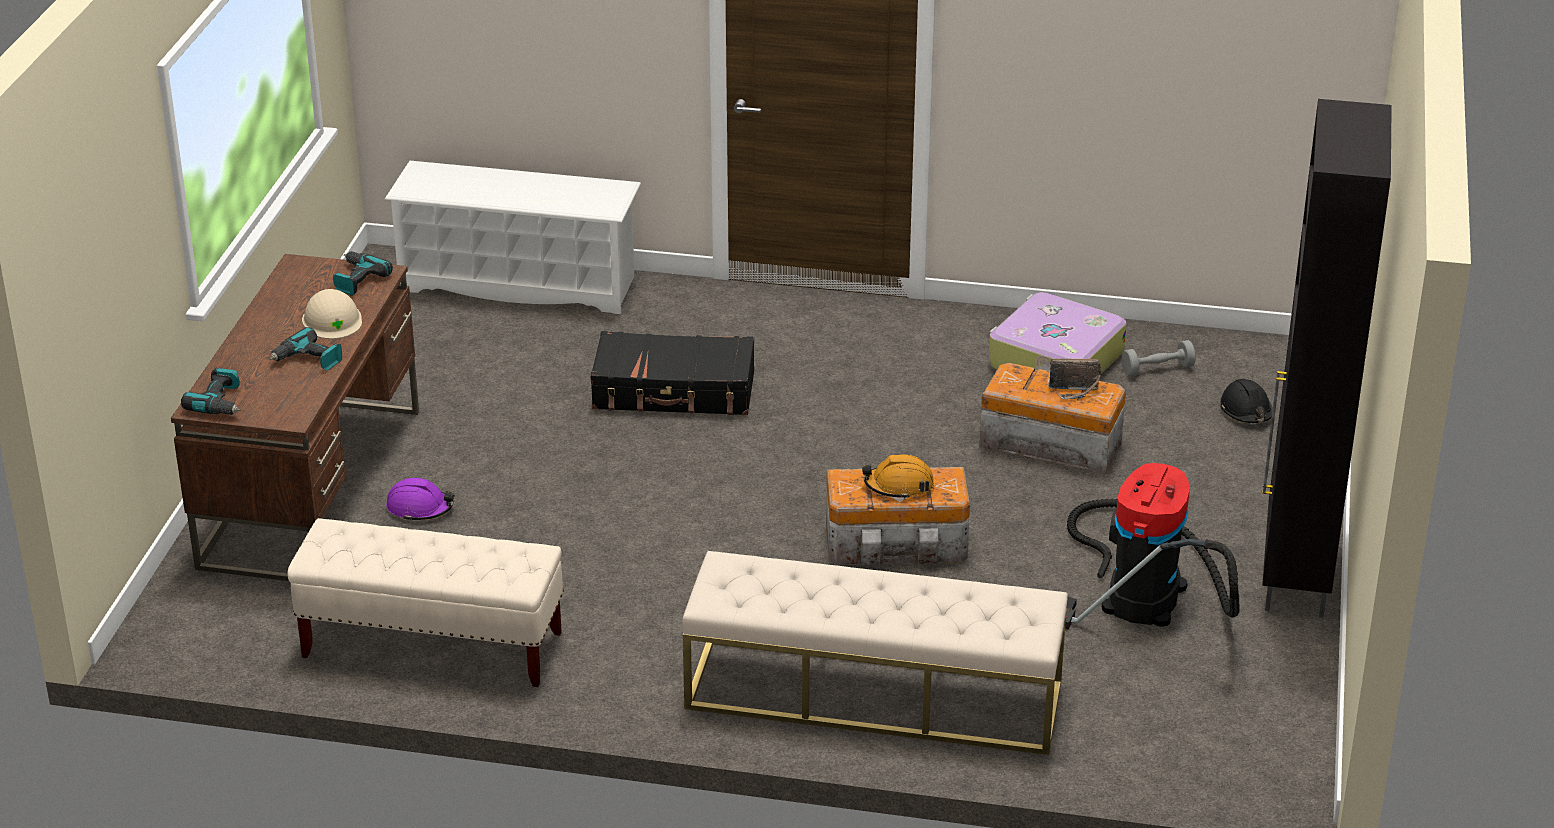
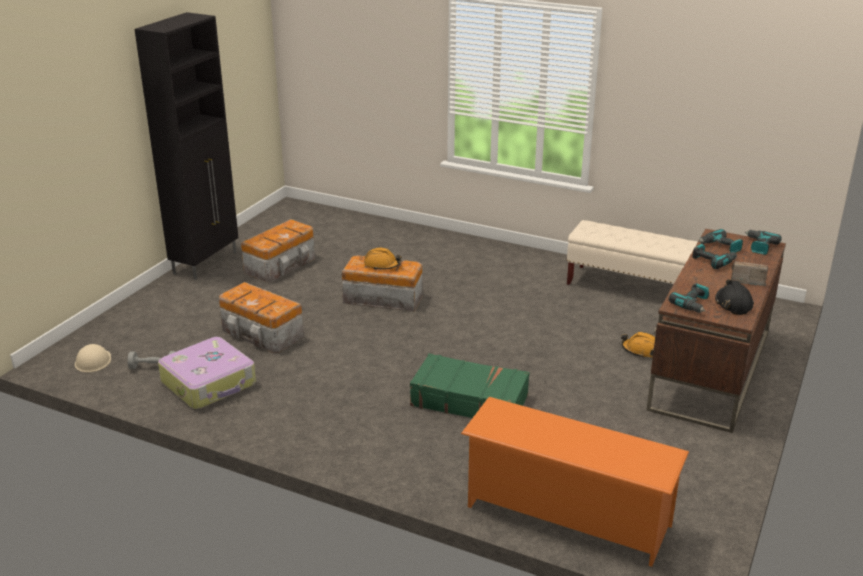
camera: 165 degrees left, 5 degrees down
(289, 391) = (720, 247): none -> power drill
(332, 320) = (704, 281): beige hard hat -> beige hard hat (93, 361)
(420, 508) = (641, 350): purple hard hat -> orange hard hat
(519, 284) = (566, 516): white shoe rack -> orange shoe rack
(674, 391) = (469, 400): black suitcase -> green suitcase
(873, 695) = (431, 247): beige bench -> none
(1075, 391) = (249, 295): radio -> radio (746, 281)
(1144, 592) = (282, 265): vacuum cleaner -> storage box
(1246, 411) = (133, 335): black hard hat -> black hard hat (733, 304)

